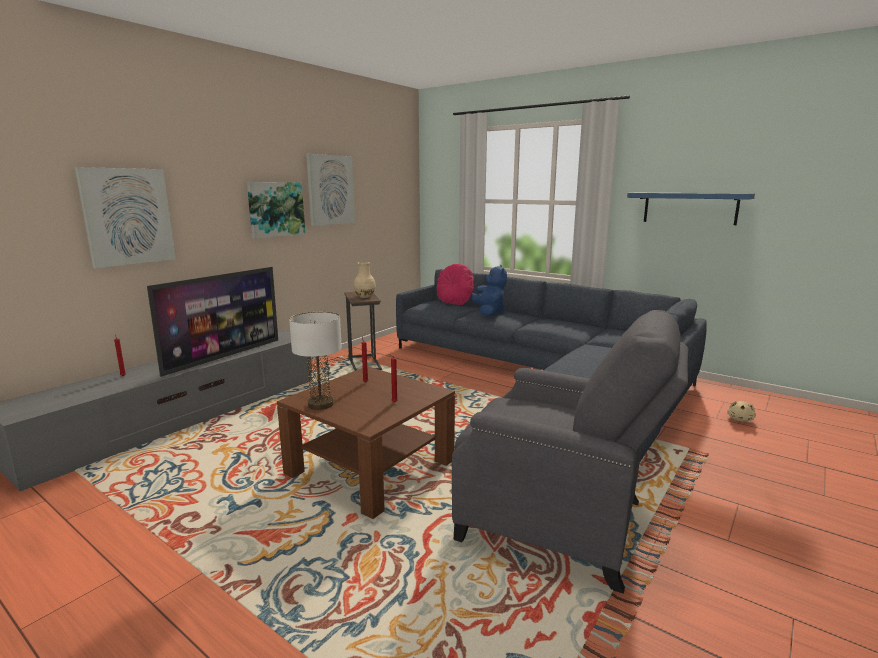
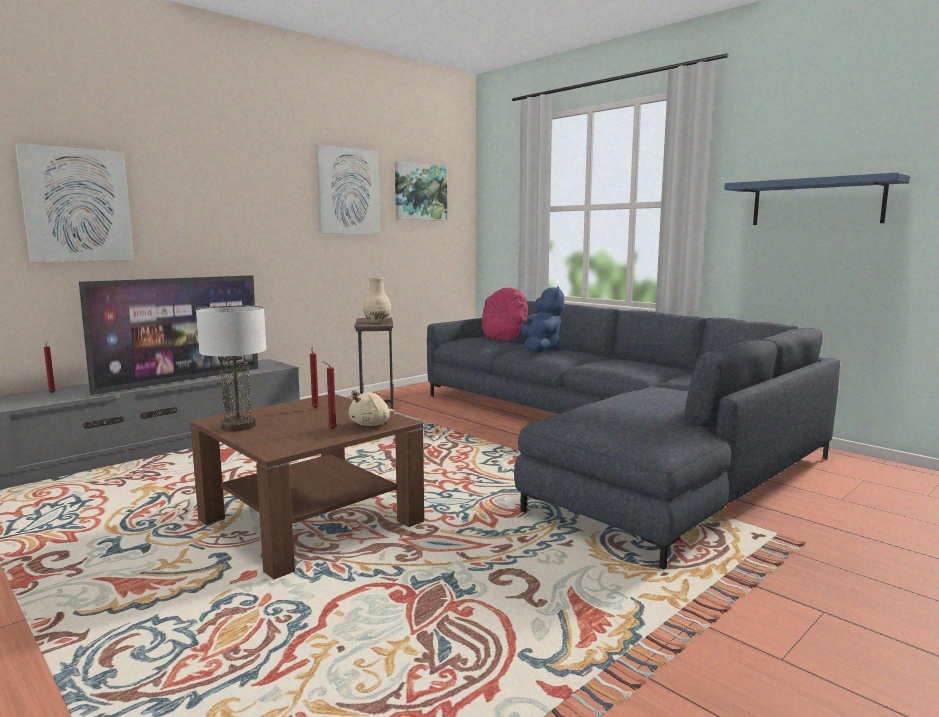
camera: 10 degrees right, 5 degrees down
(276, 209) = (271, 210): picture -> picture (420, 192)
(558, 522) = (525, 609): grey armchair -> none
(740, 419) = (879, 503): beige plush toy -> beige plush toy (372, 424)

